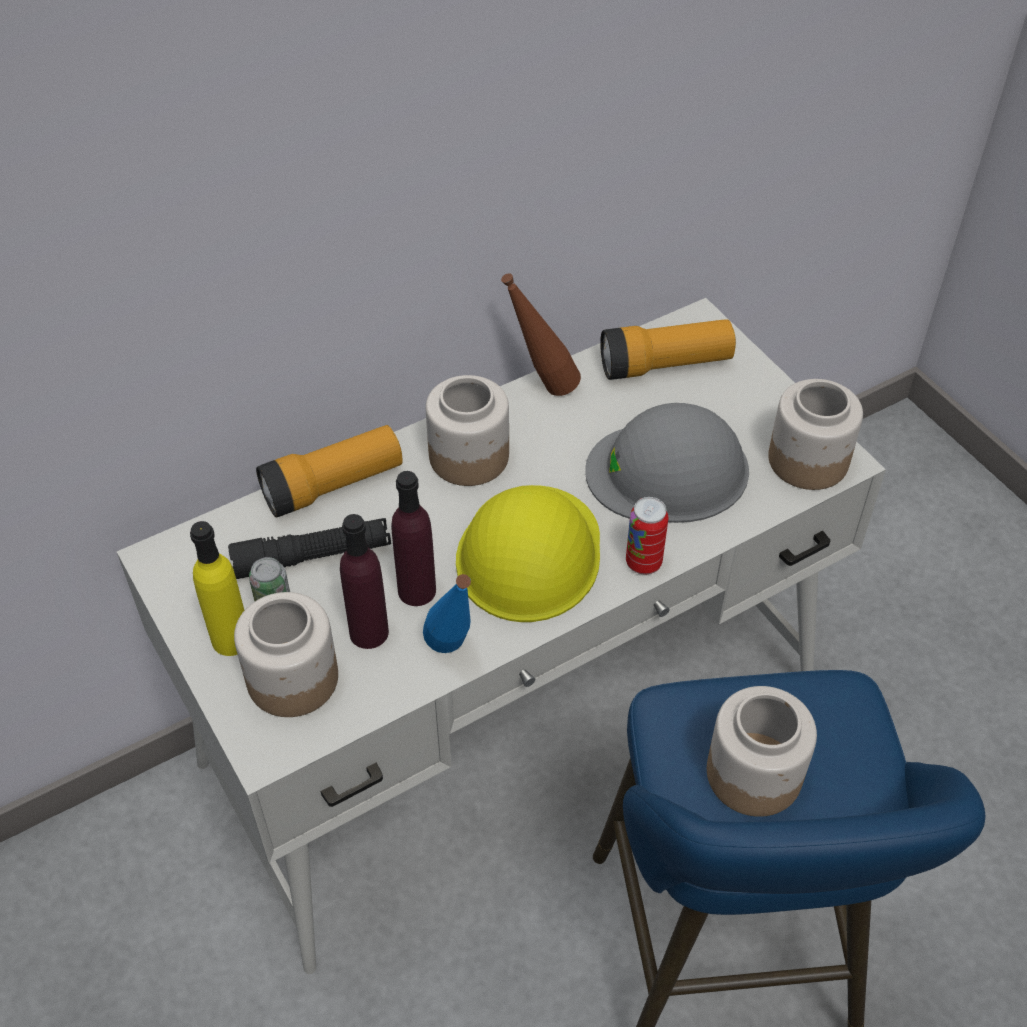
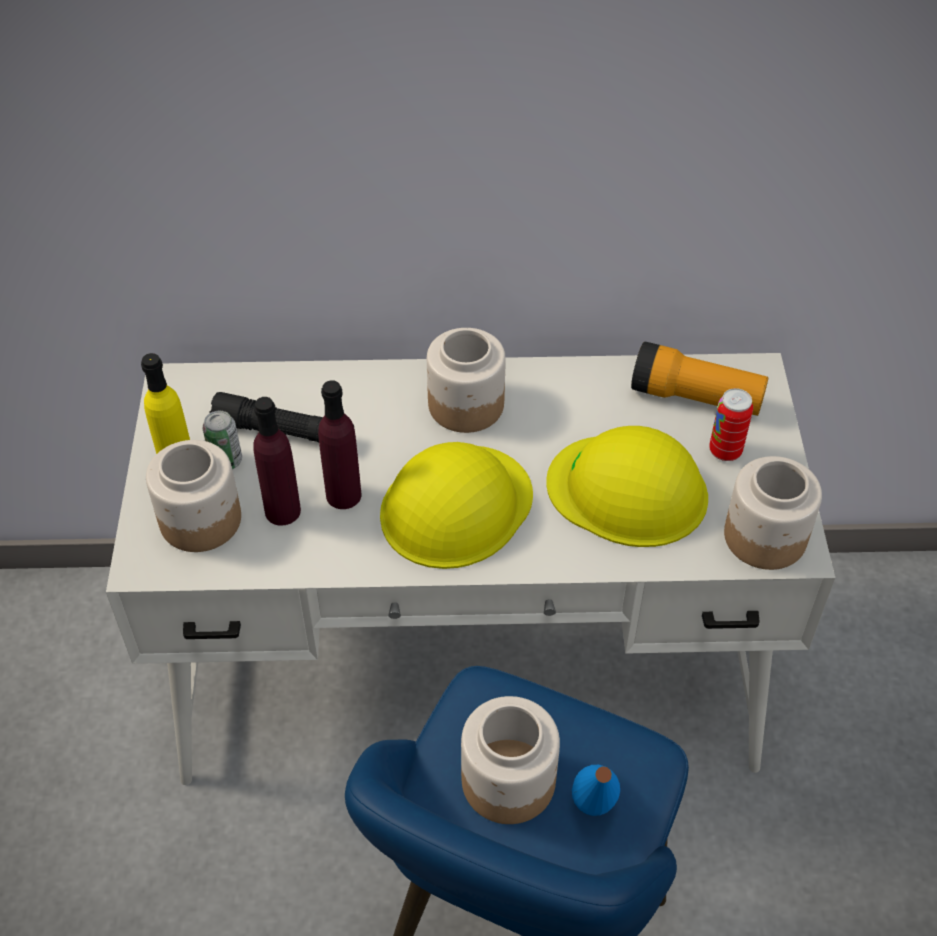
camera: 30 degrees right, 0 degrees up
(333, 486) = (340, 382): flashlight -> none
(453, 656) = (333, 561): blue bottle -> blue bottle (592, 821)
(541, 388) = (569, 373): brown bottle -> none
(643, 562) = (546, 558): can -> can (725, 451)
(668, 471) = (628, 490): grey hard hat -> yellow hard hat

